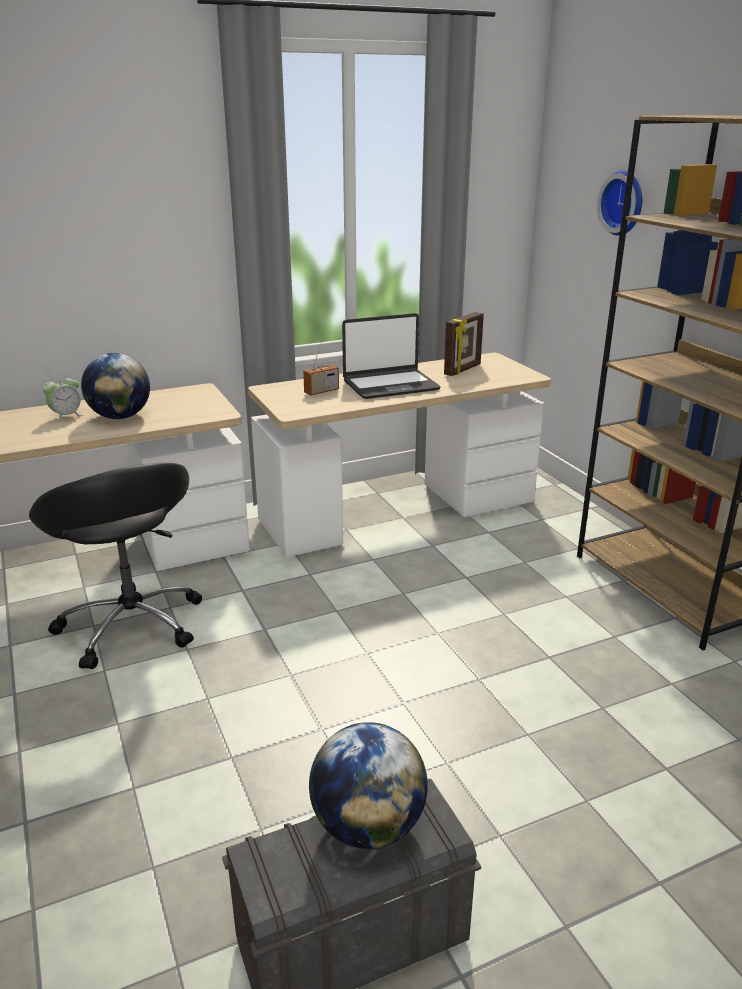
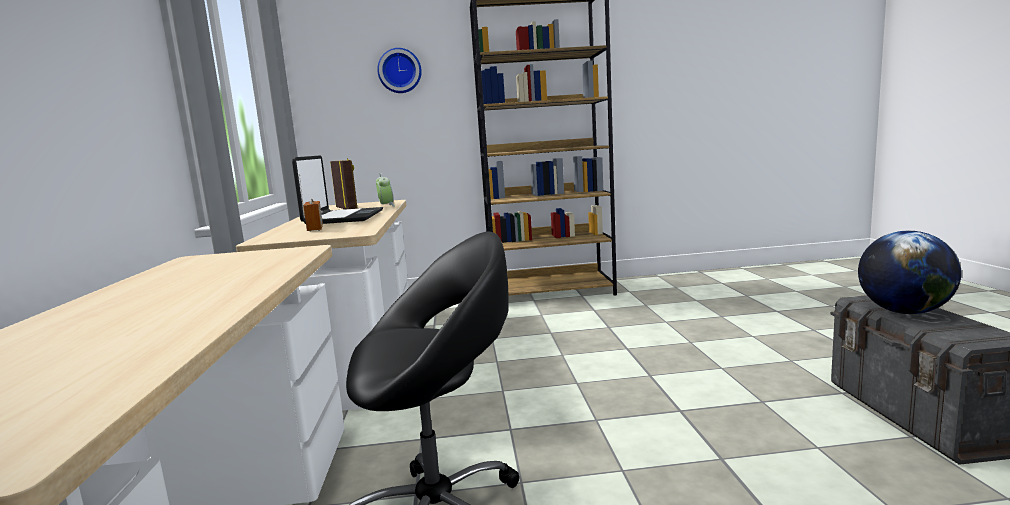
camera: 70 degrees left, 15 degrees down
(66, 416) = (119, 310): alarm clock -> alarm clock (386, 206)
(120, 417) = (209, 282): globe -> none

